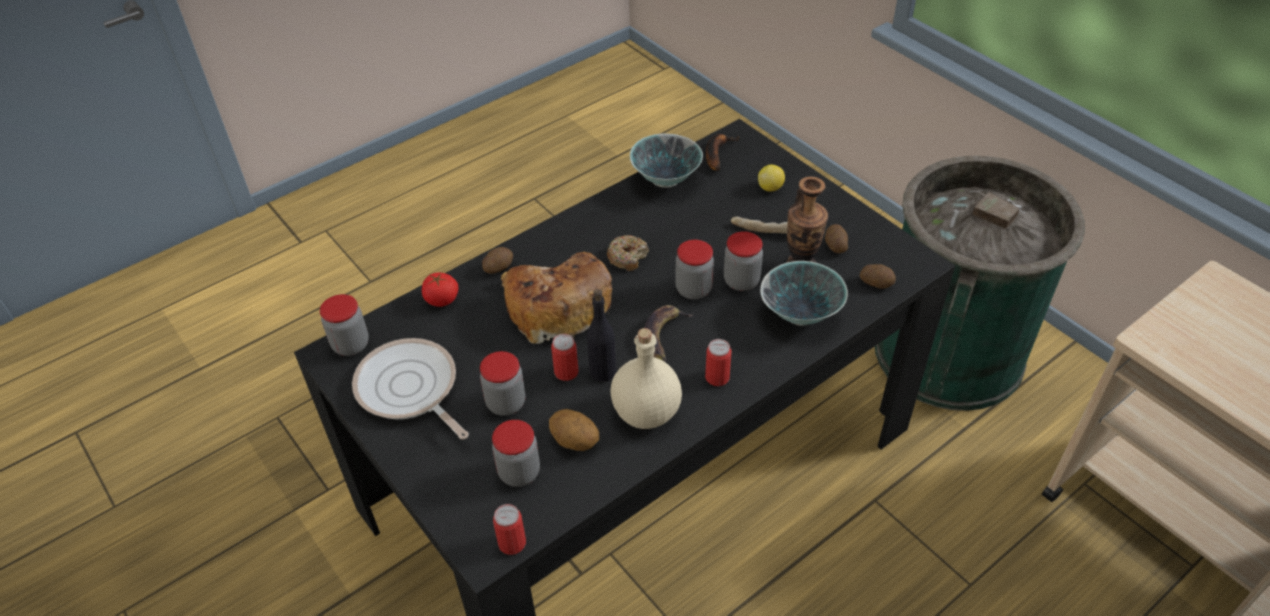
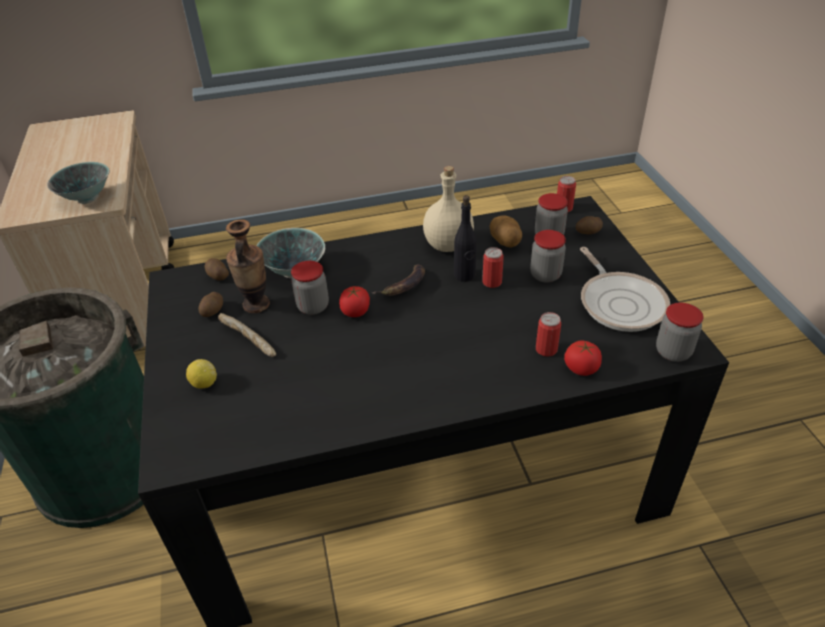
camera: 155 degrees left, 5 degrees down
(498, 267) = (517, 385): potato -> potato (588, 232)
(557, 305) = (476, 332): bread -> none
(627, 257) = (390, 356): donut -> none
(665, 180) = (294, 430): bowl -> bowl (87, 198)
(693, 289) = (355, 311): jar -> tomato
(717, 153) = (212, 446): banana -> none
(717, 377) = (386, 251): can -> can (546, 349)

